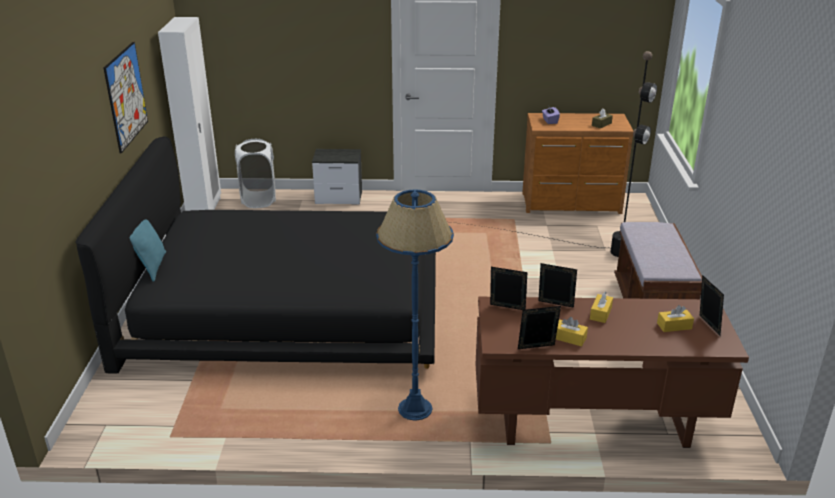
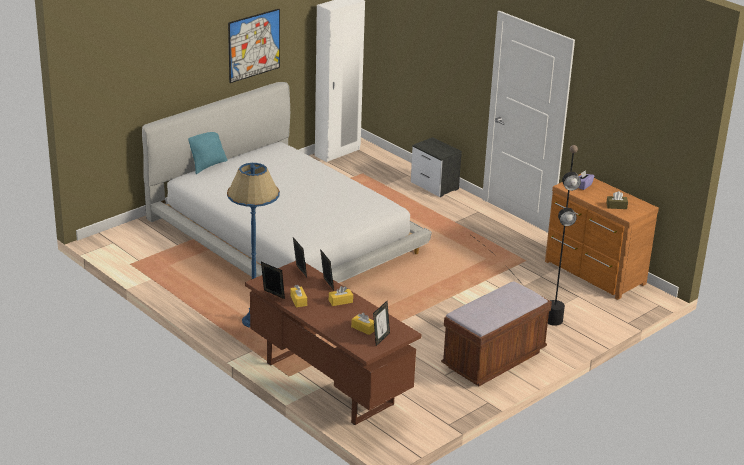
camera: 45 degrees right, 0 degrees up
(258, 200) = (381, 162): white laundry basket -> none
(285, 305) = (284, 234): black bed -> white bed

